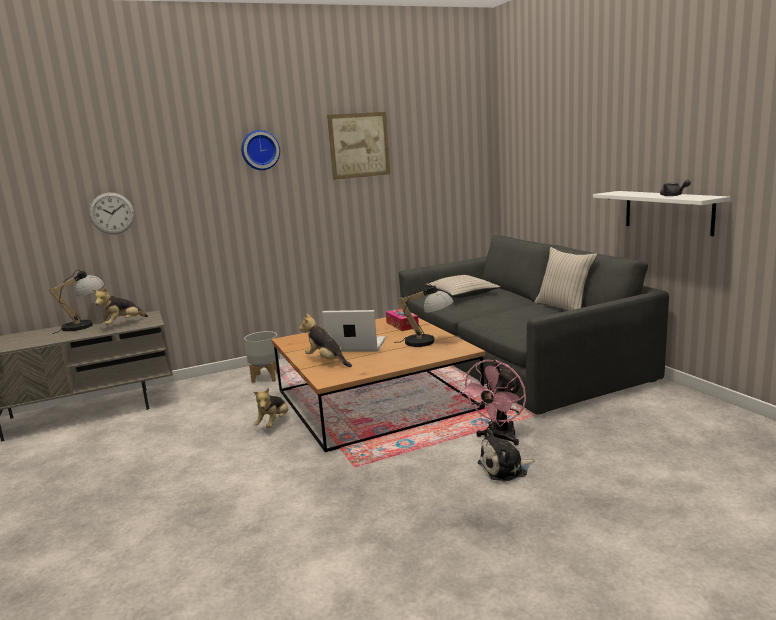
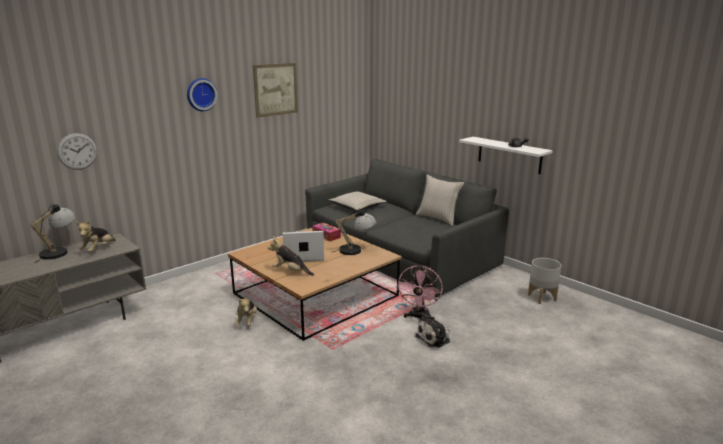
camera: 20 degrees left, 5 degrees up
(266, 377) = (213, 282): grey planter -> grey planter (541, 297)

